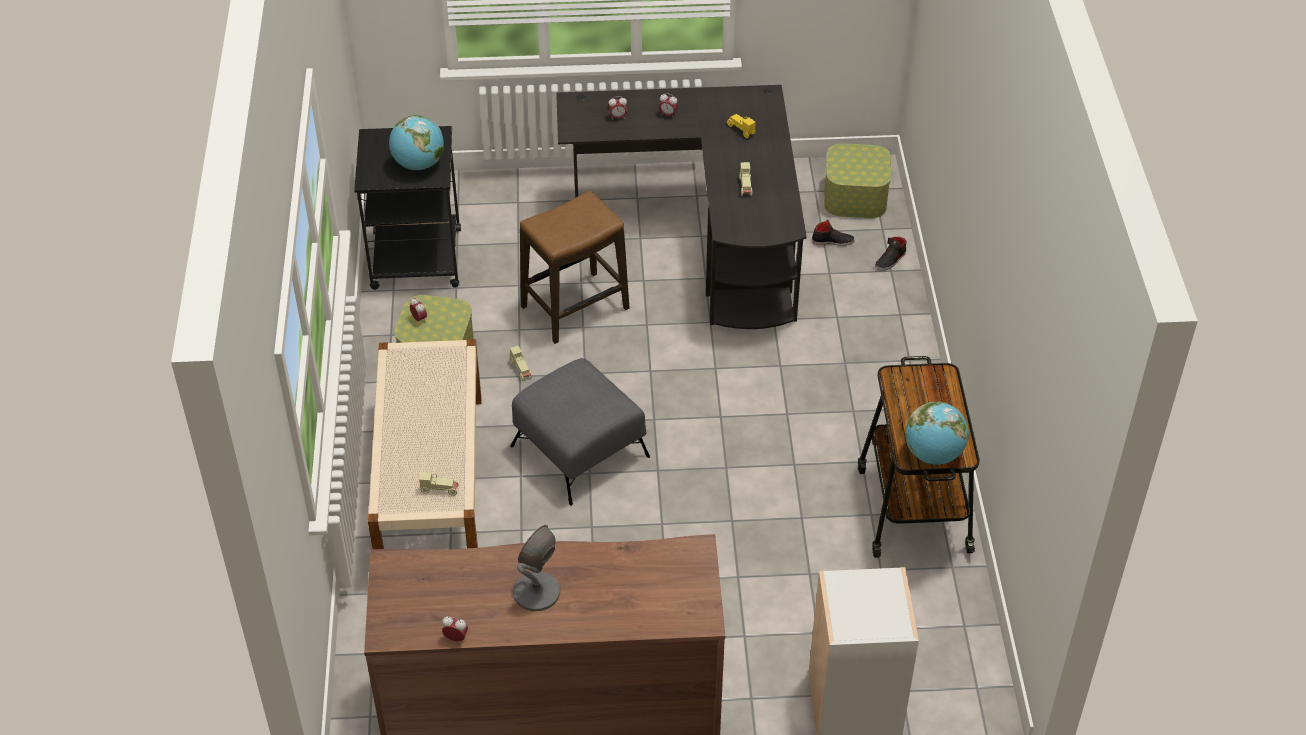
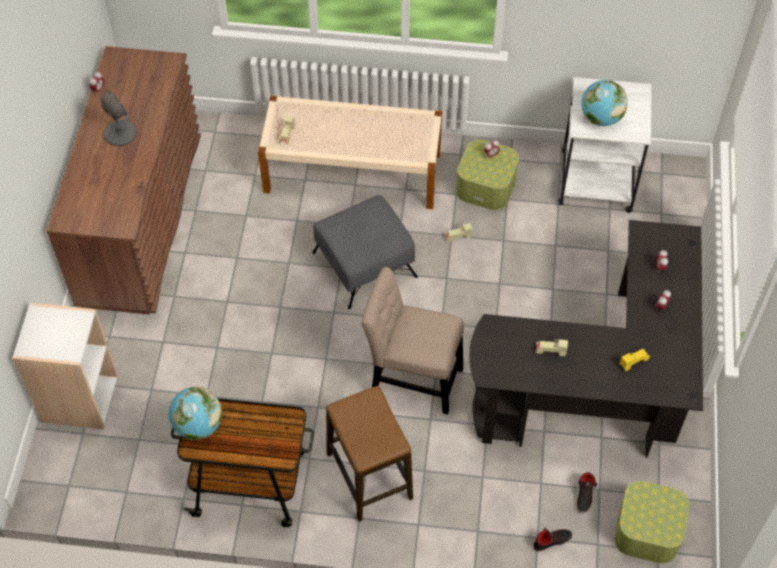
camera: 100 degrees right, 10 degrees up
(416, 257) = (597, 181): black cart -> white cart
(575, 308) = (522, 280): stool -> stool (369, 476)
(732, 387) = (412, 378): none -> beige chair
(890, 260) = (552, 541): black shoe -> black shoe turned 105 degrees clockwise

